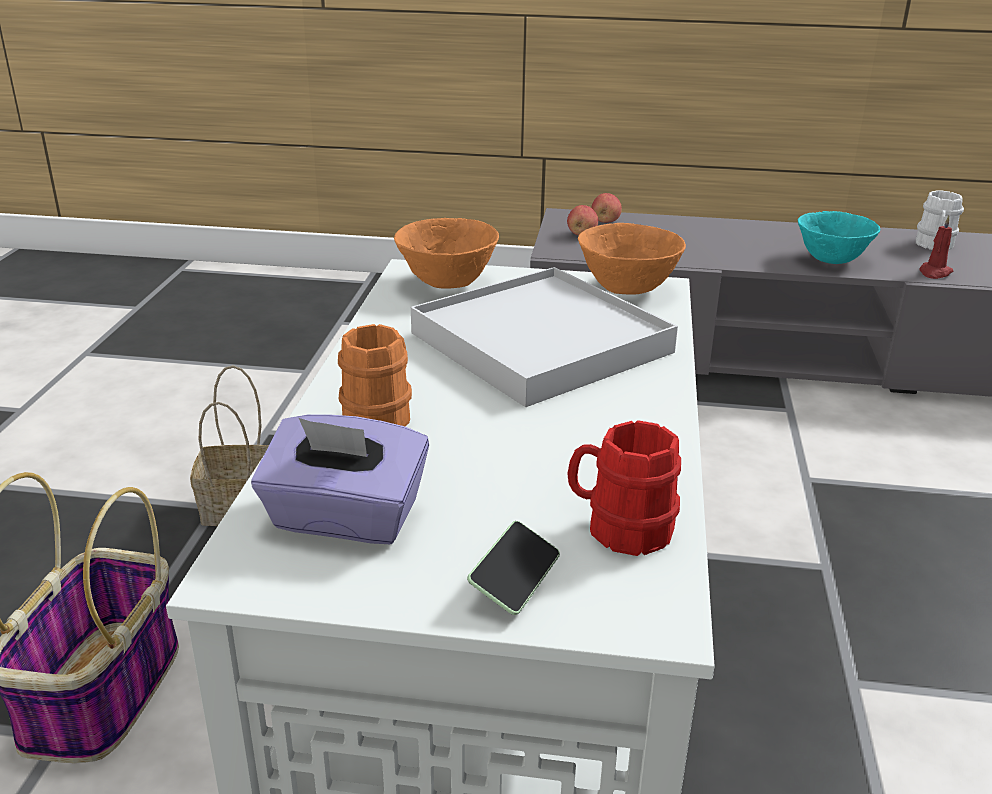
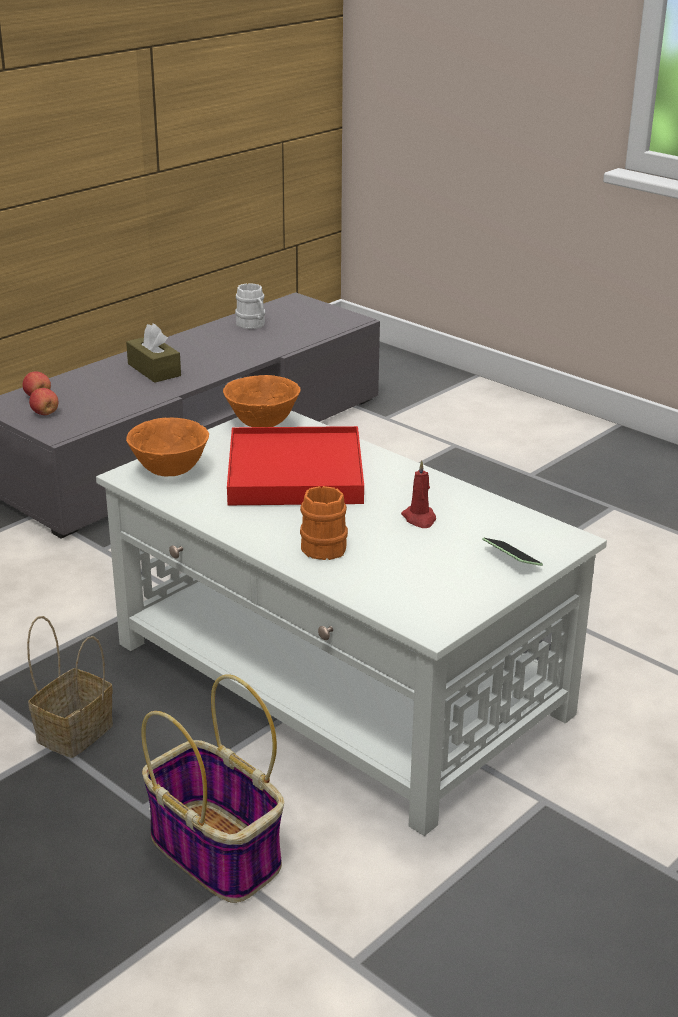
camera: 55 degrees left, 0 degrees up
(345, 518) = (414, 586): purple tissue box -> none
(541, 343) = (295, 473): white tray -> red tray
(619, 528) = (499, 522): red mug -> none
(746, 242) = (154, 370): none -> brown tissue box
(832, 260) = (223, 360): turquoise bowl -> none
(934, 273) = (284, 344): red candle -> red candle (419, 519)

